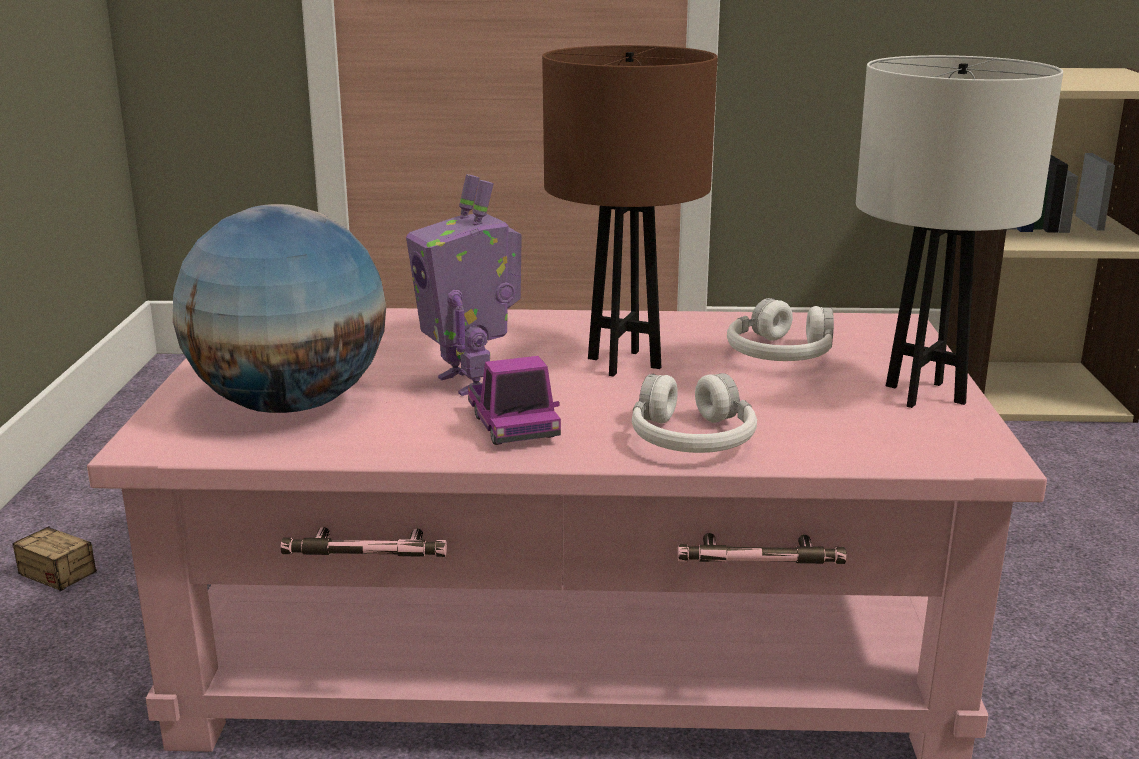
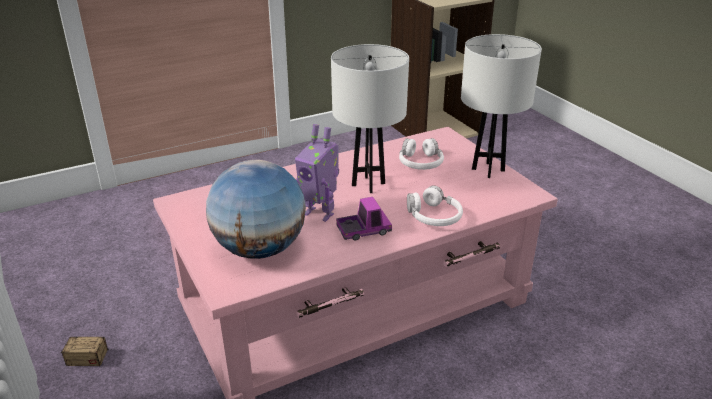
camera: 30 degrees left, 10 degrees up
(513, 426) = (363, 231): toy truck -> toy truck turned 60 degrees counterclockwise
(625, 363) = (368, 184): brown table lamp -> white table lamp

